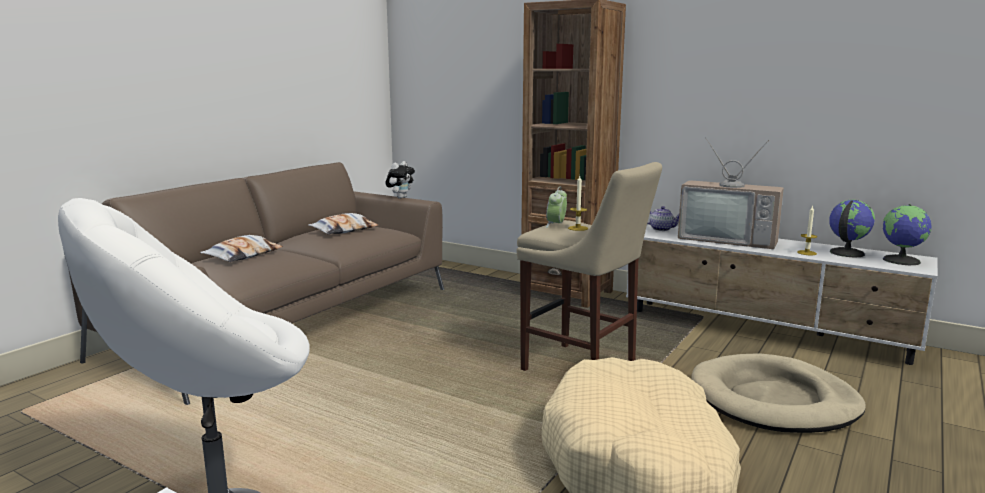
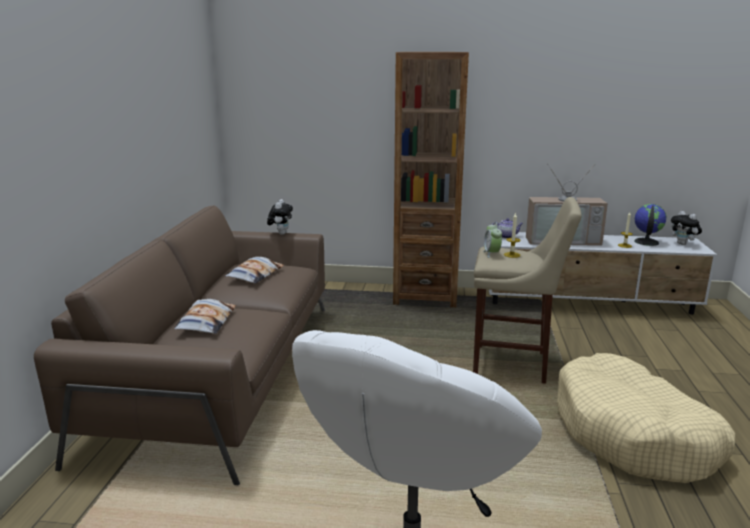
camera: 25 degrees left, 5 degrees up
(773, 400) = (652, 361): beige dog bed -> none
(902, 260) = (683, 244): globe -> plush toy

